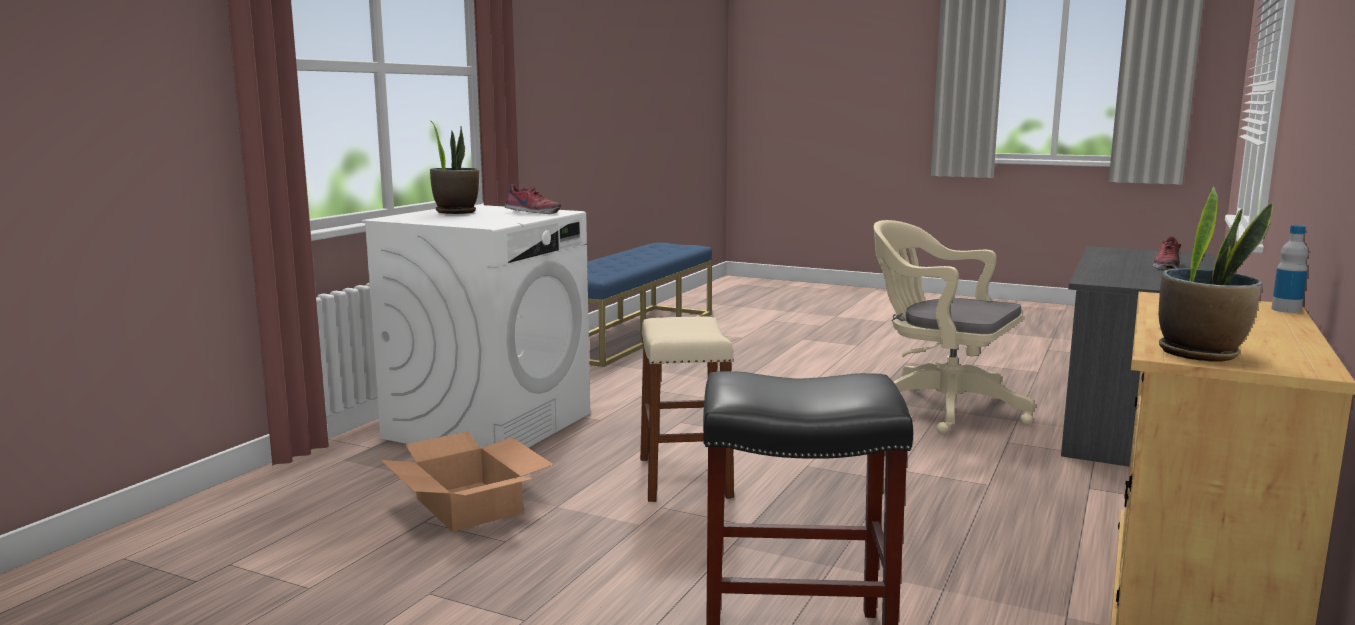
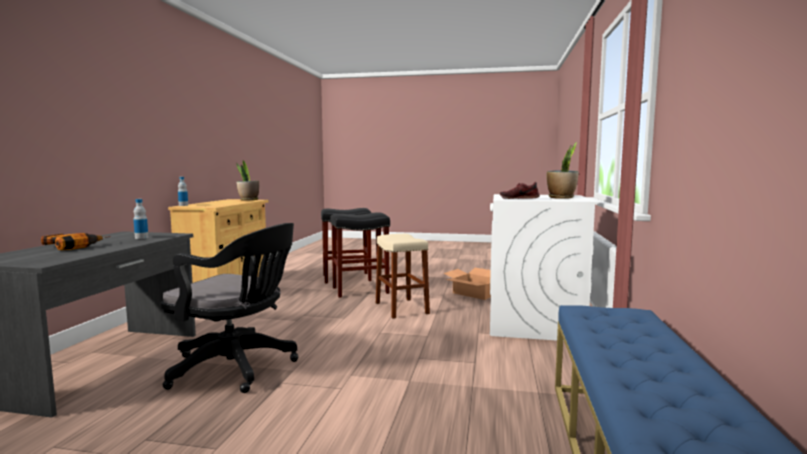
camera: 165 degrees right, 5 degrees down
(756, 554) = (361, 290): none -> black stool
(940, 407) = (237, 368): beige office chair -> black office chair
(1123, 276) = (141, 238): none -> bottle
(1165, 266) = (72, 246): shoe -> power drill

